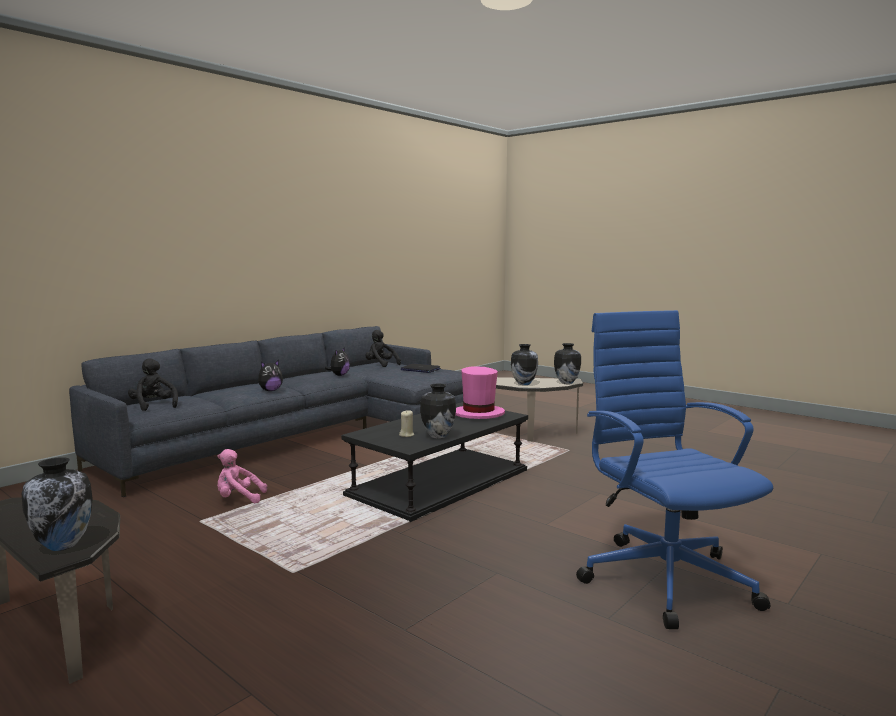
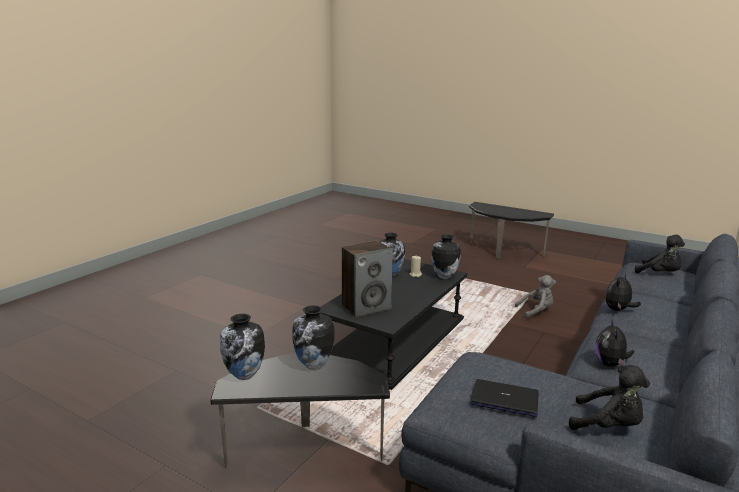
camera: 170 degrees right, 10 degrees up
(63, 545) = (484, 206): vase -> vase (444, 276)
(238, 499) = (536, 311): pink plush toy -> grey plush toy
(478, 414) = (366, 307): pink hat -> speaker
(664, 577) = (251, 281): blue office chair -> none

